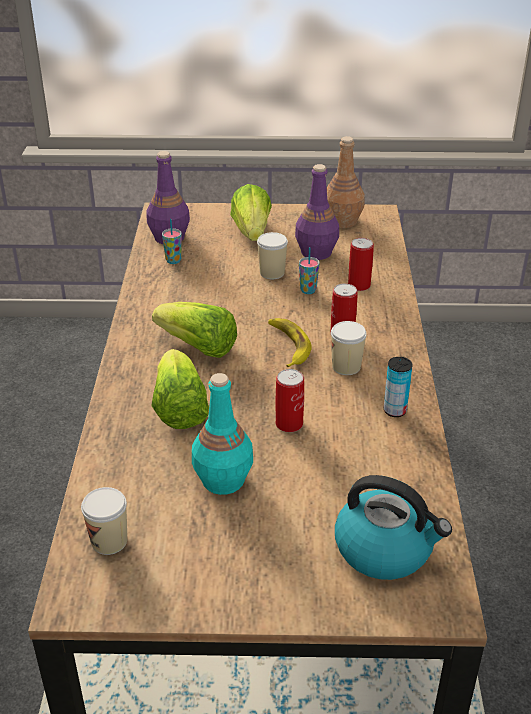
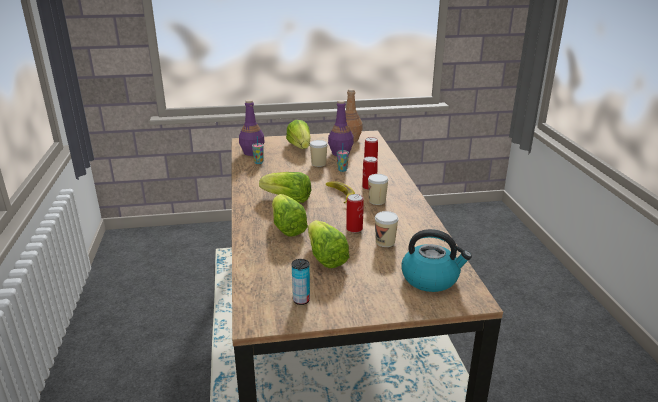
camera: 10 degrees left, 10 degrees down
(109, 541) = (267, 292): cup -> cup (385, 242)
(222, 480) = (325, 257): turquoise bottle -> lettuce
(395, 410) = (412, 218): can -> can (301, 300)

